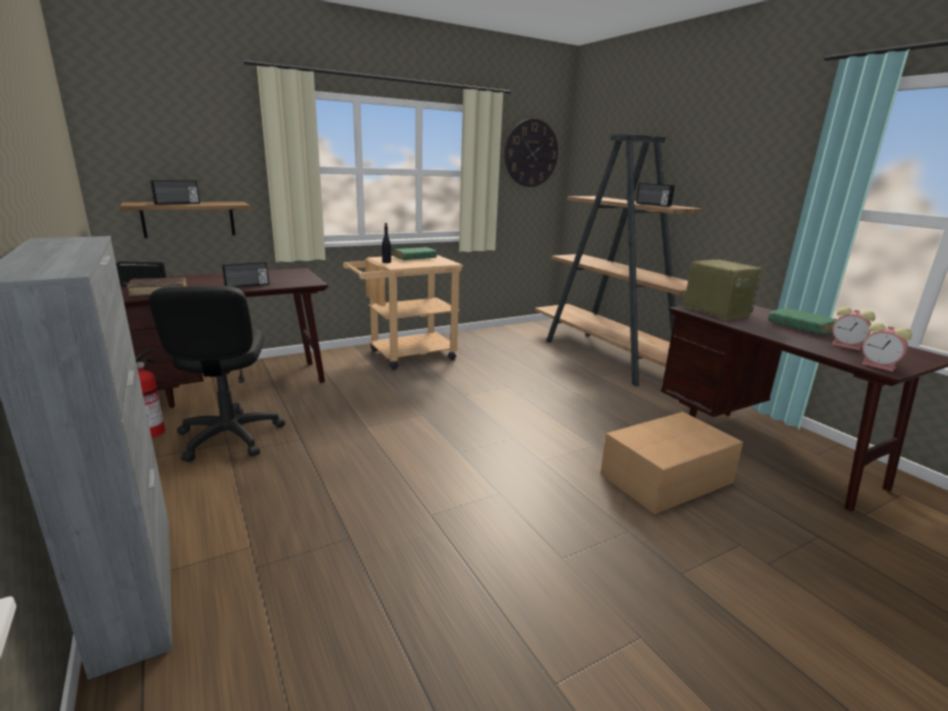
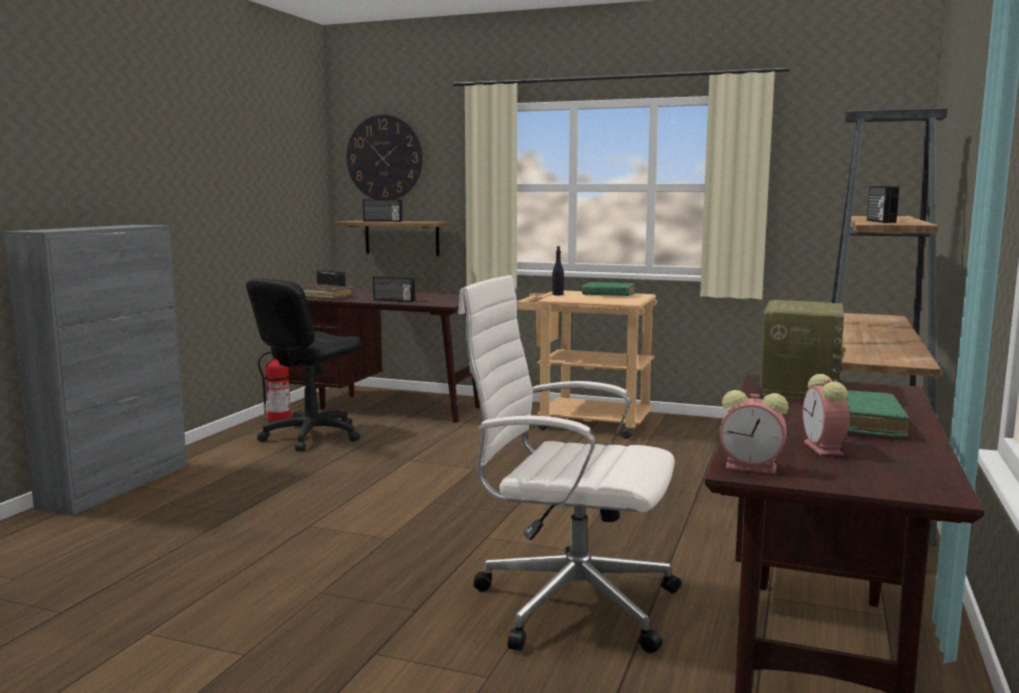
camera: 50 degrees right, 10 degrees down
(531, 153) = (846, 154): wall clock -> wall clock (384, 158)
(664, 478) = (569, 603): cardboard box -> white office chair
(879, 366) = (753, 467): alarm clock -> alarm clock turned 75 degrees counterclockwise

